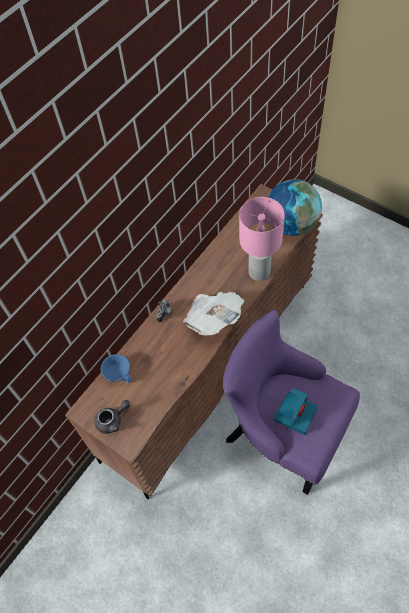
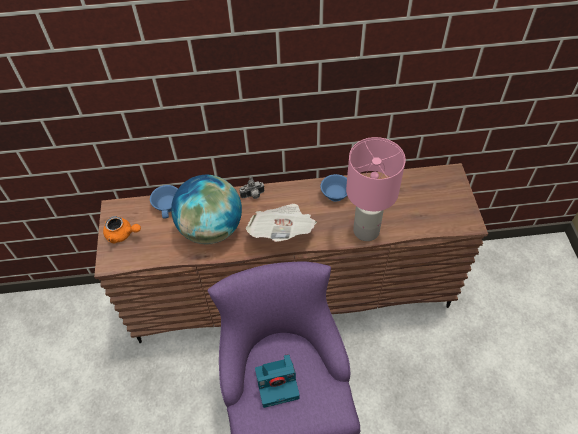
camera: 45 degrees right, 5 degrees down
(113, 420) = (122, 234): grey teapot -> orange teapot
(213, 266) = (335, 193): none -> blue cup
(291, 224) = (446, 218): globe -> globe (211, 229)

